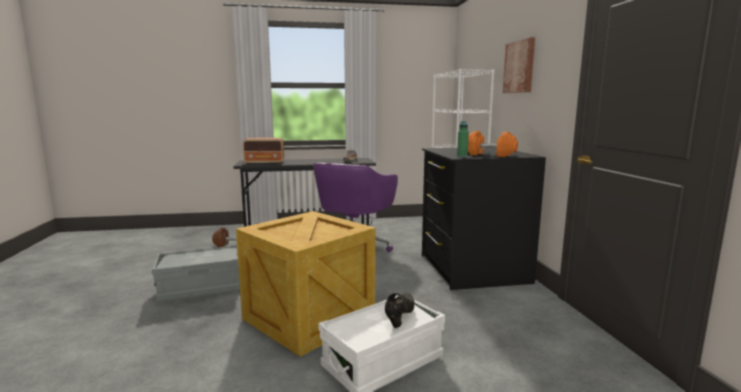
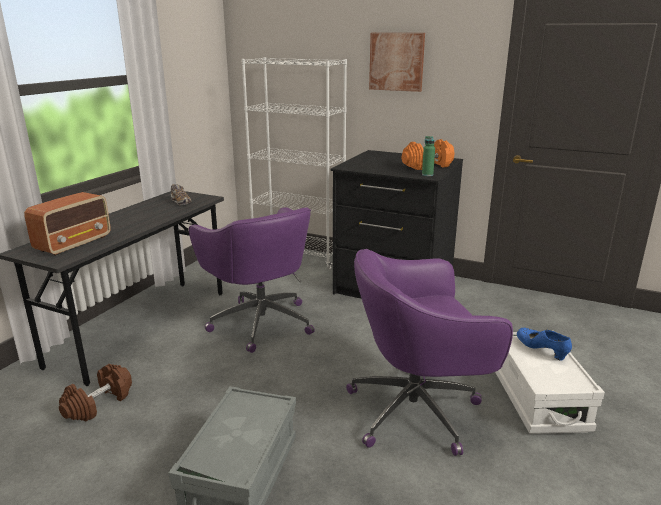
camera: 55 degrees left, 10 degrees up
(309, 317) = (417, 410): crate -> purple office chair
(399, 317) = (541, 351): black shoe -> blue shoe

